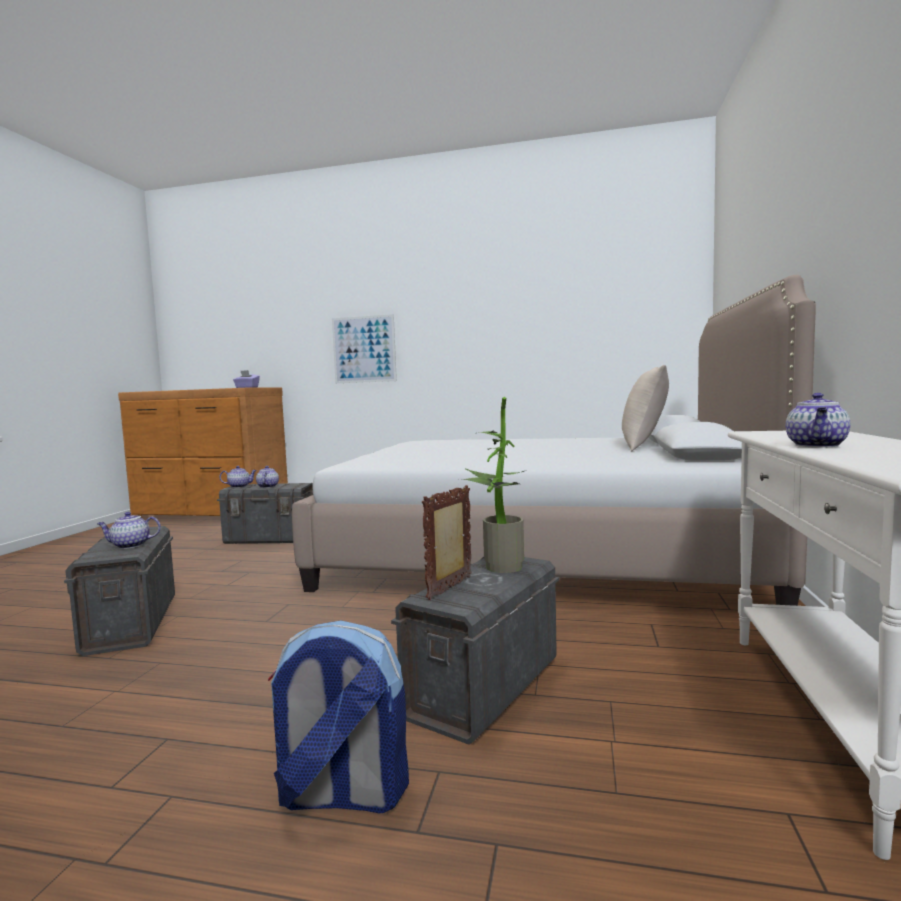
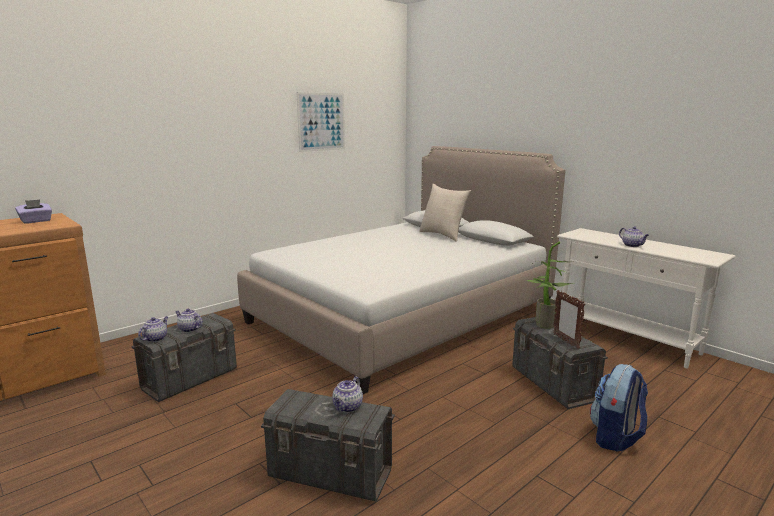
camera: 55 degrees left, 10 degrees up
(364, 349) = (164, 164): picture -> picture (321, 122)

